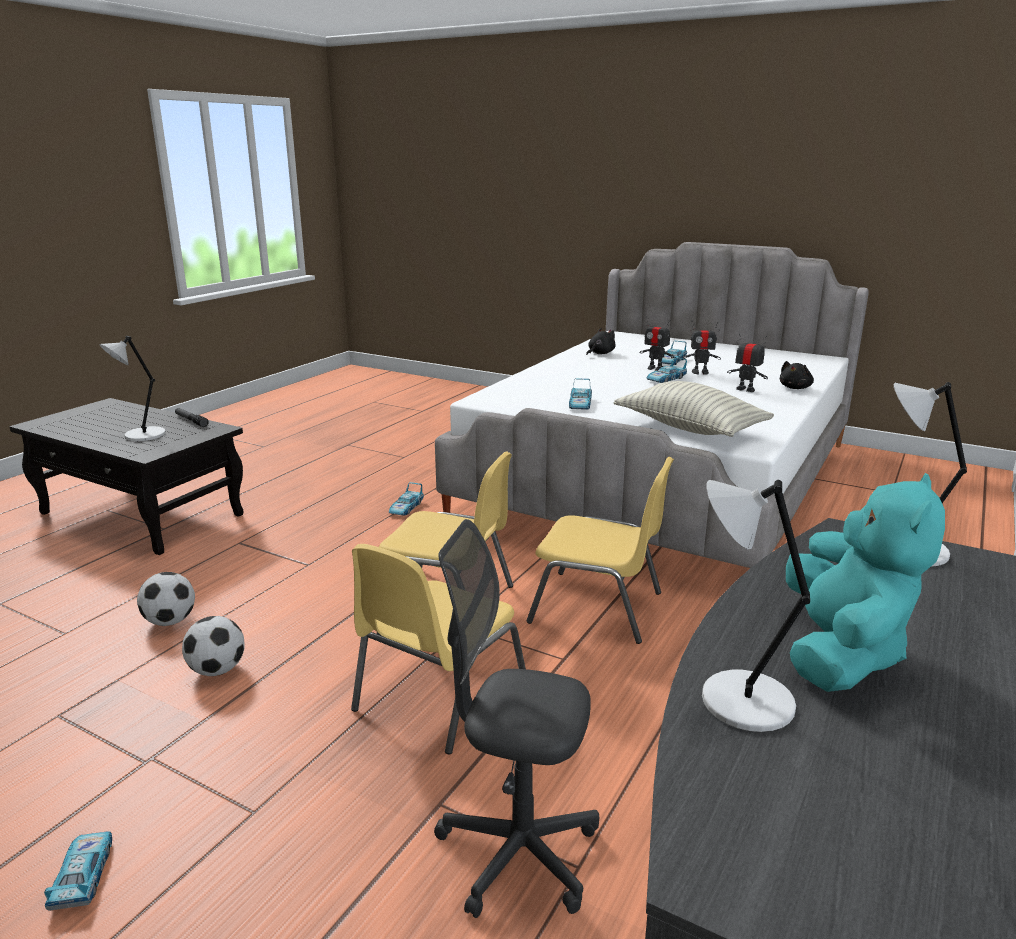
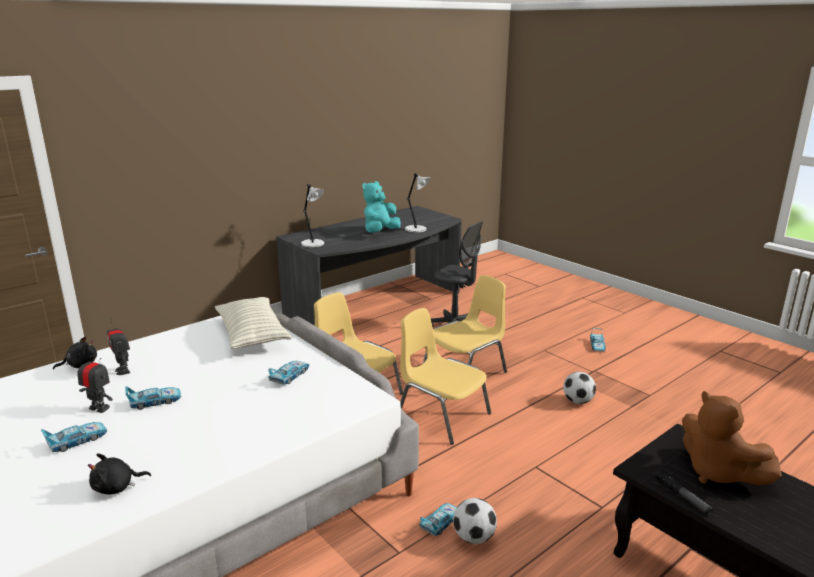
camera: 160 degrees left, 0 degrees up
(143, 435) = (717, 472): grey table lamp -> brown plush toy
(170, 621) = (621, 437): football -> football (474, 537)
(655, 368) = (126, 427): toy robot -> none

